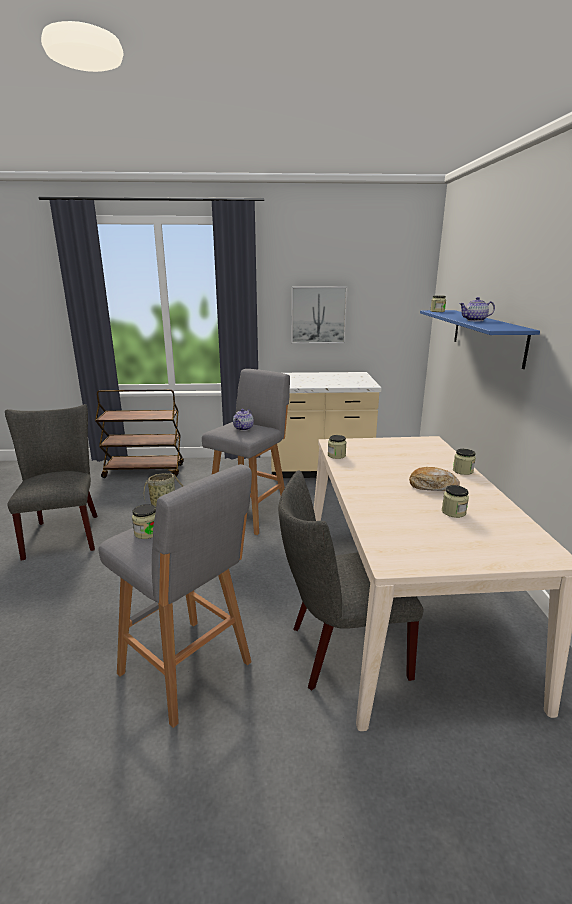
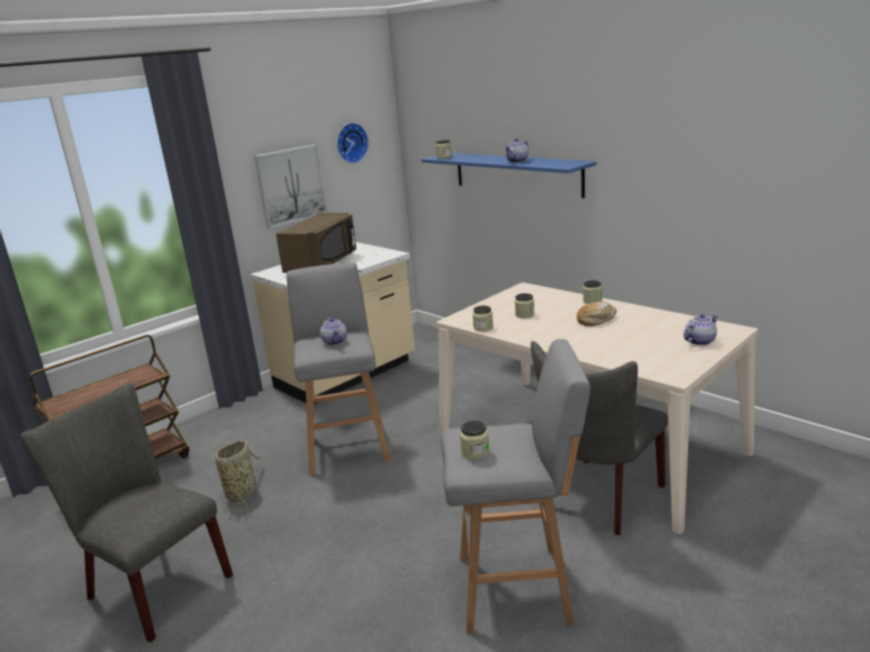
camera: 40 degrees left, 0 degrees up
(316, 378) = (323, 263): none -> brown microwave
(381, 290) = (350, 143): none -> wall clock
(453, 512) = (642, 330): jar -> jar (524, 315)
(488, 547) = (699, 341): none -> teapot

